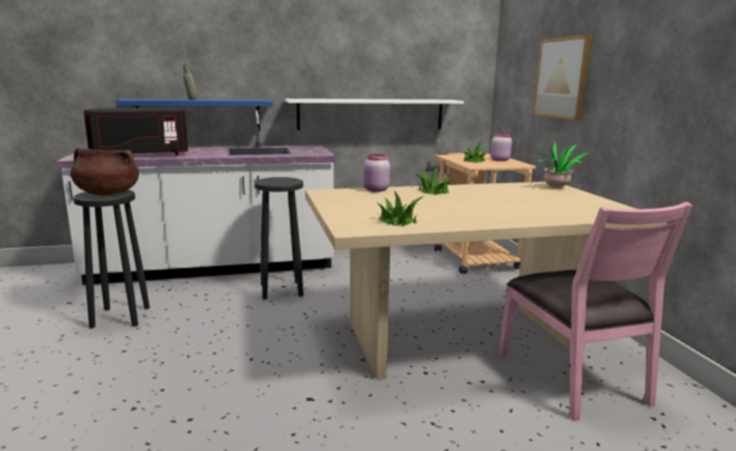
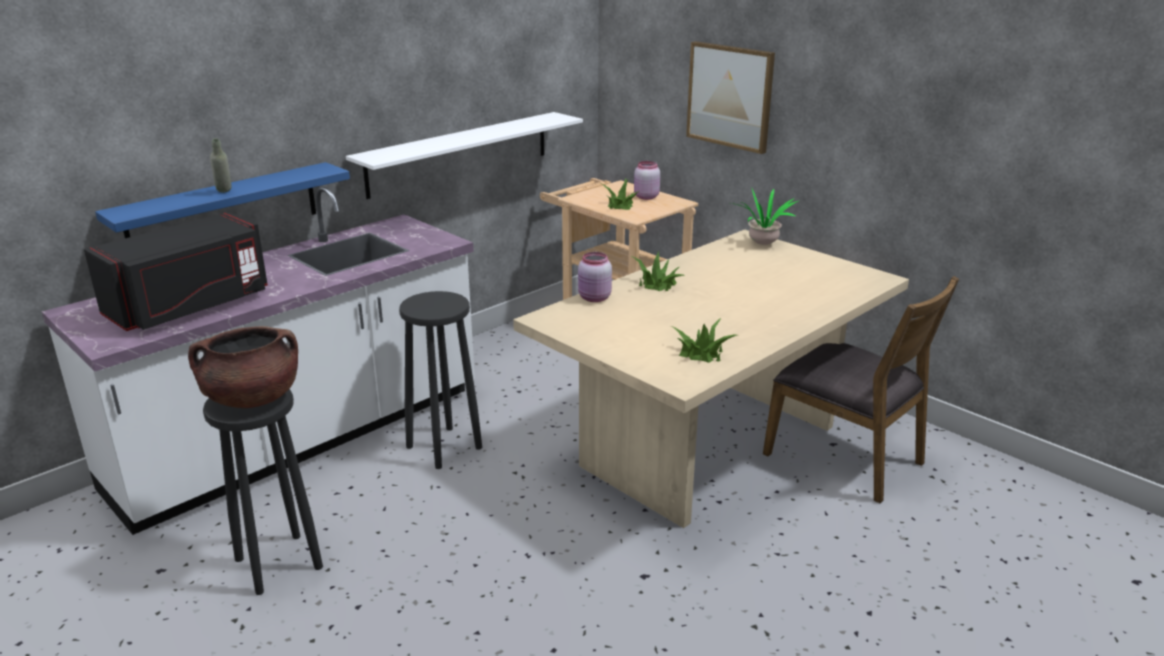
camera: 30 degrees left, 10 degrees up
(573, 378) = (845, 457): pink chair -> brown chair

